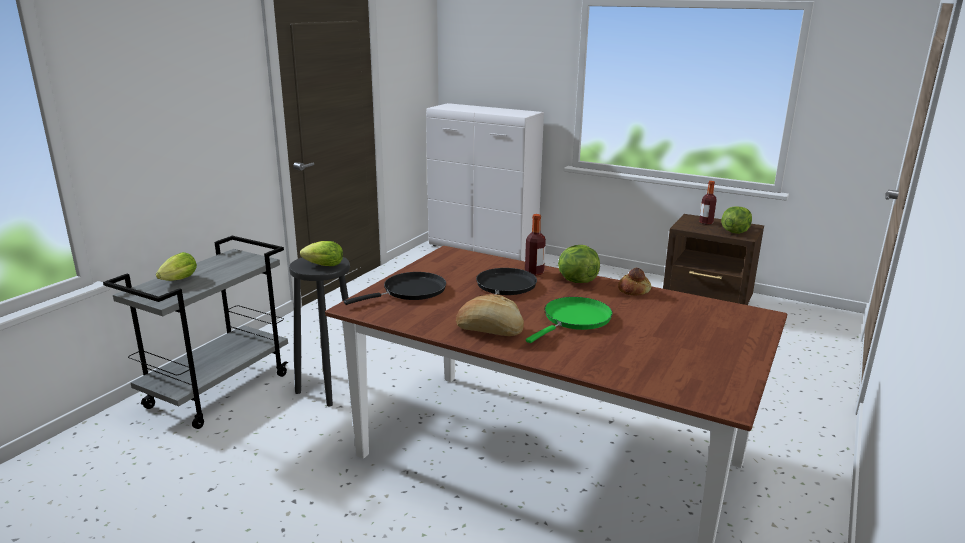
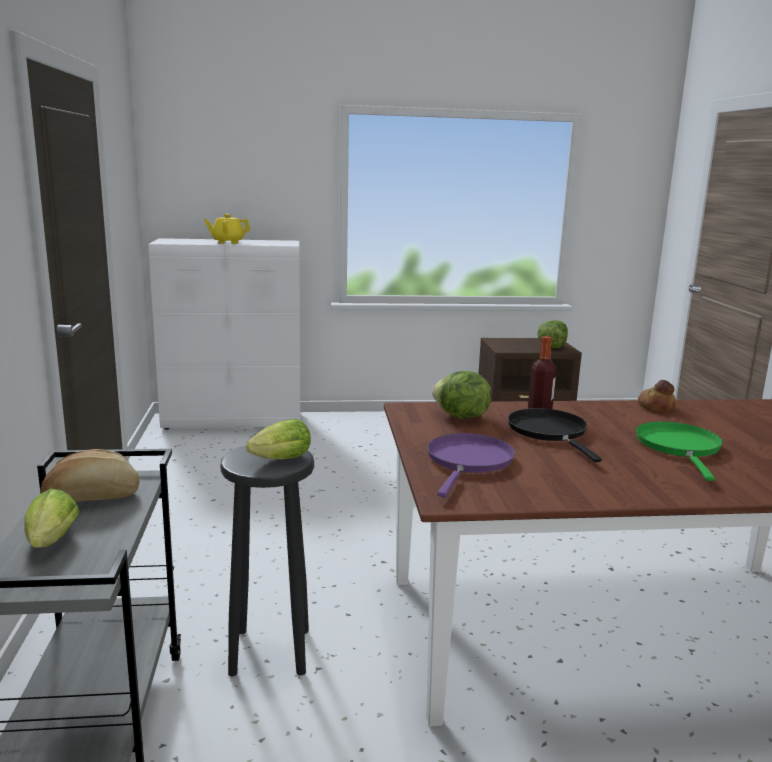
camera: 35 degrees left, 5 degrees down
(410, 291) = (468, 461): black frying pan -> purple frying pan
(482, 110) = (227, 242): none -> yellow teapot
(489, 331) = (641, 481): bread -> bread (92, 498)
(576, 281) = (593, 409): lettuce -> lettuce (460, 417)
(706, 222) = (514, 343): bottle -> none

